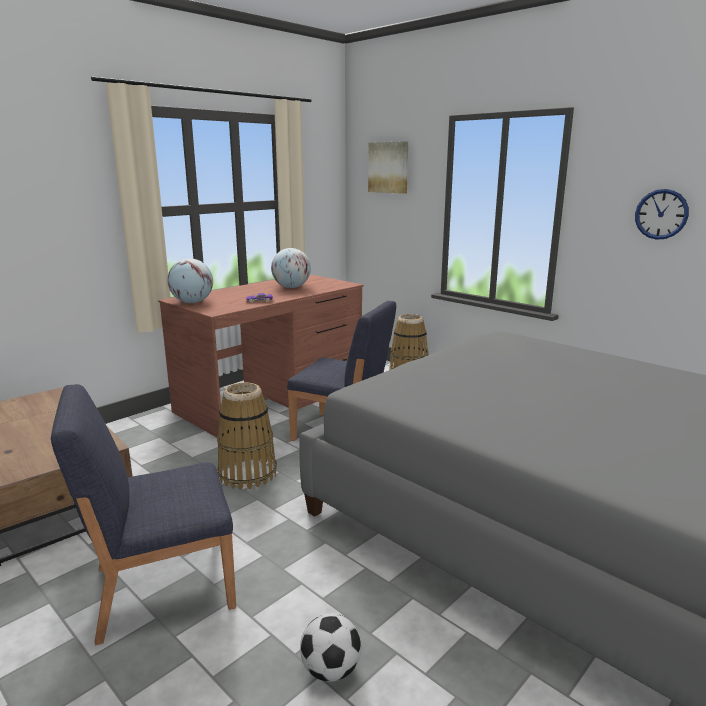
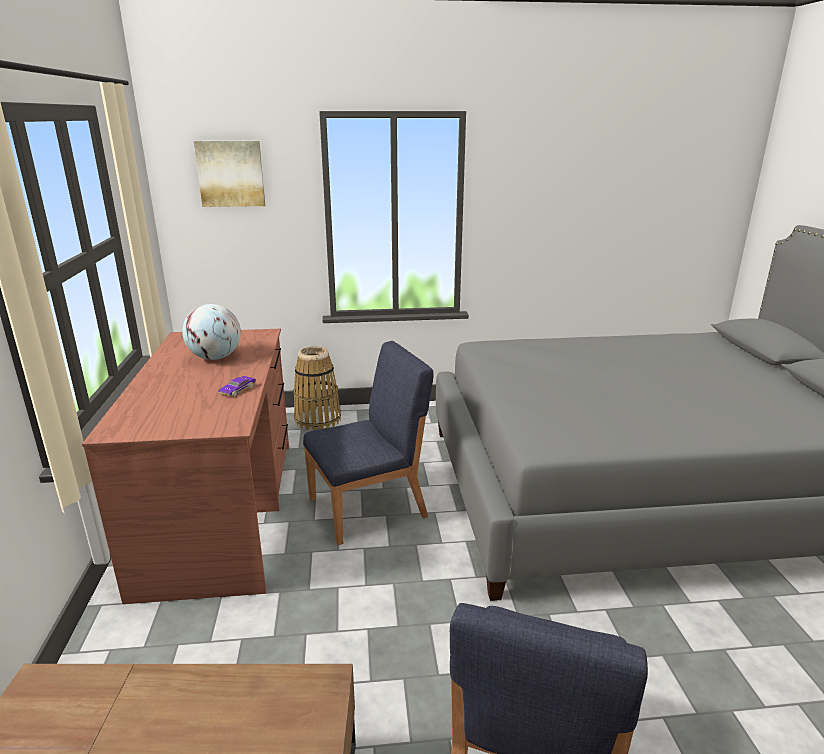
camera: 50 degrees left, 5 degrees up
(192, 302) = (154, 426): globe -> none
(247, 474) = (370, 607): basket -> none
(331, 670) = (727, 698): football -> none
(661, 214) = (551, 209): wall clock -> none

